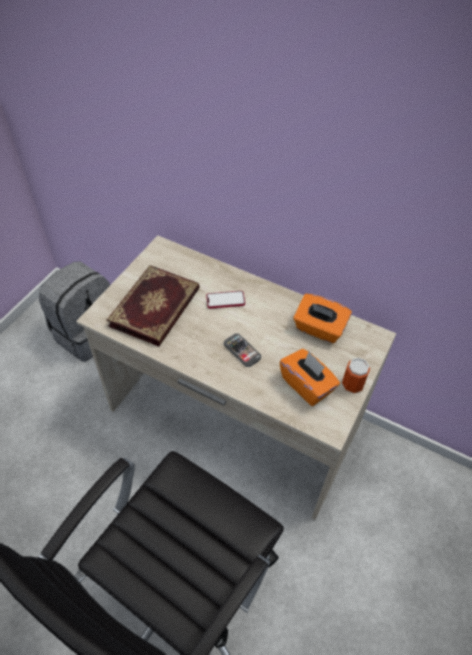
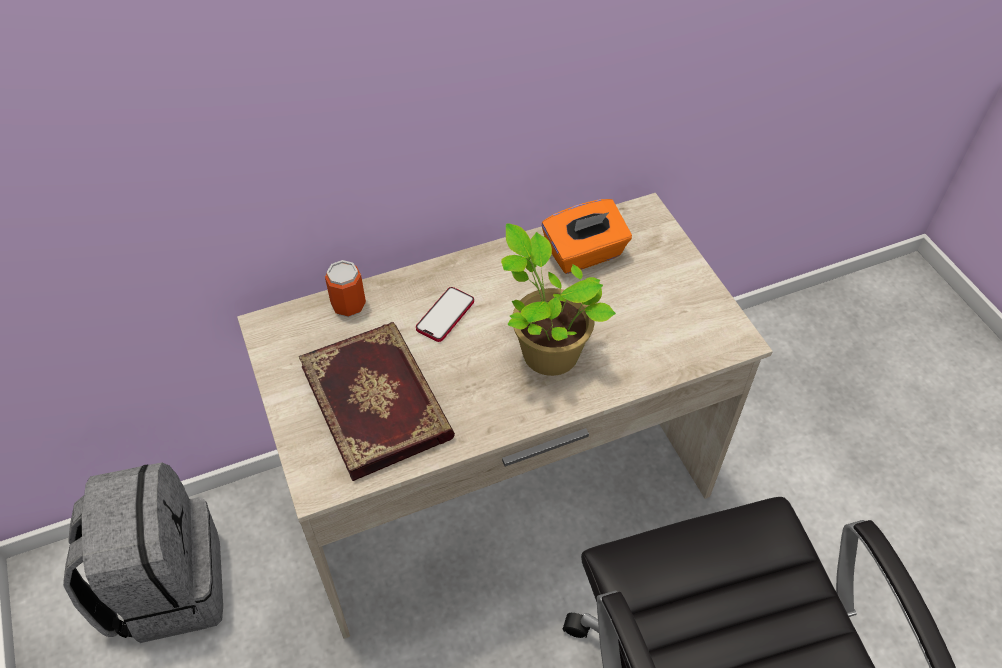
camera: 50 degrees left, 0 degrees up
(242, 351) = (546, 351): phone -> potted plant
(307, 385) = (657, 321): orange tissue box -> none
(352, 384) = (693, 279): can -> can (348, 305)

